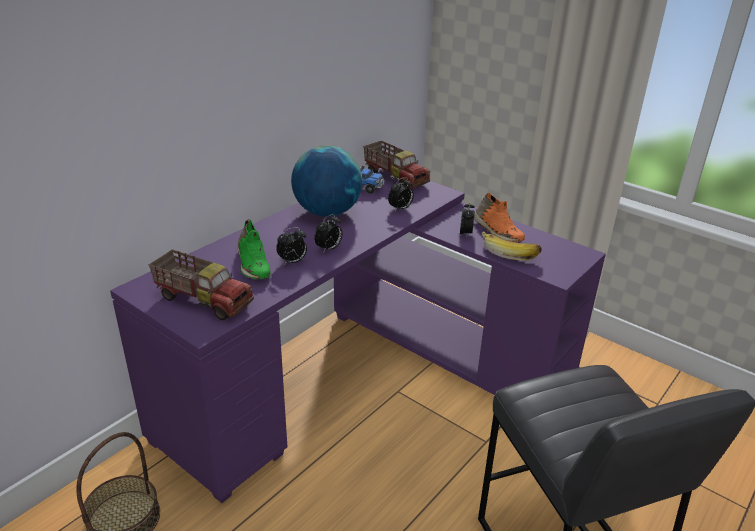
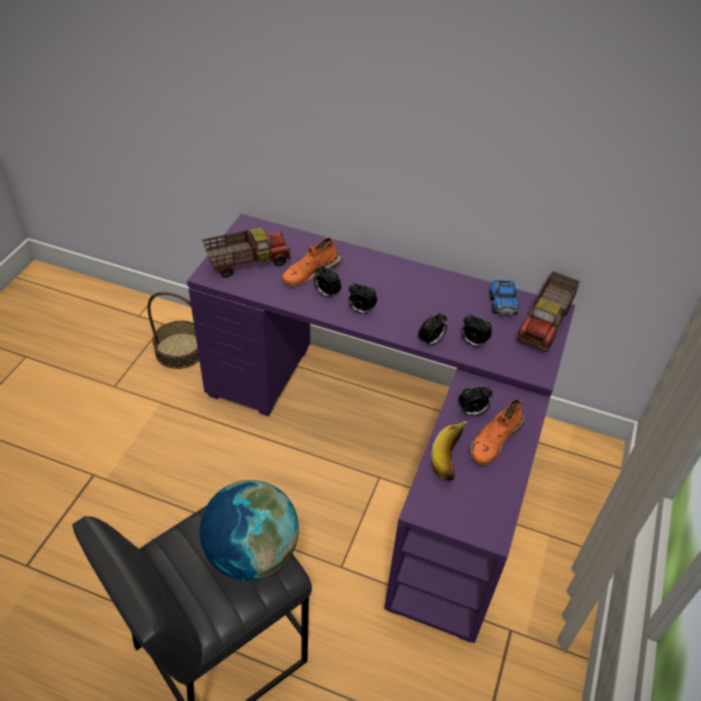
camera: 70 degrees right, 15 degrees up
(204, 300) = (247, 262): toy truck -> toy truck turned 120 degrees counterclockwise
(253, 264) = (310, 272): green shoe -> orange shoe
(327, 212) = (429, 292): globe -> globe (252, 553)
(389, 225) = (431, 342): none -> alarm clock

